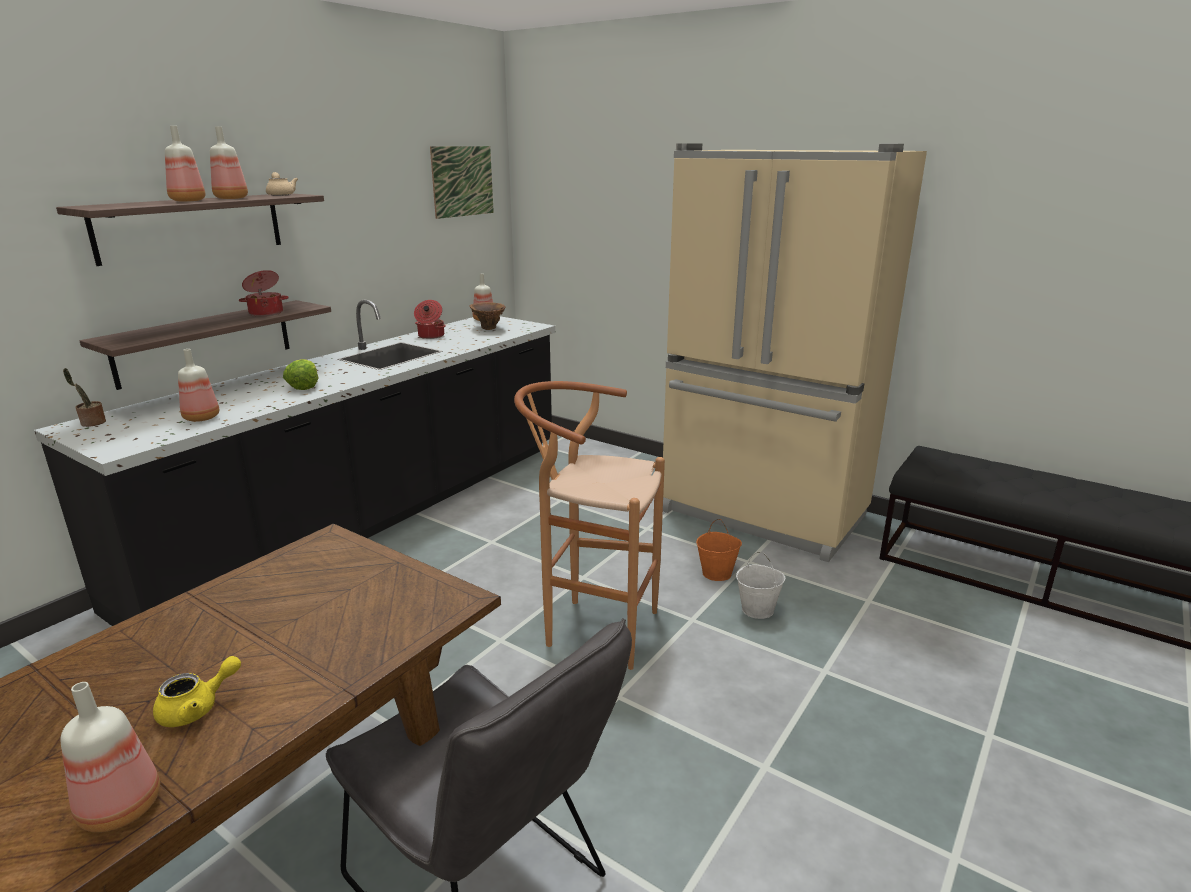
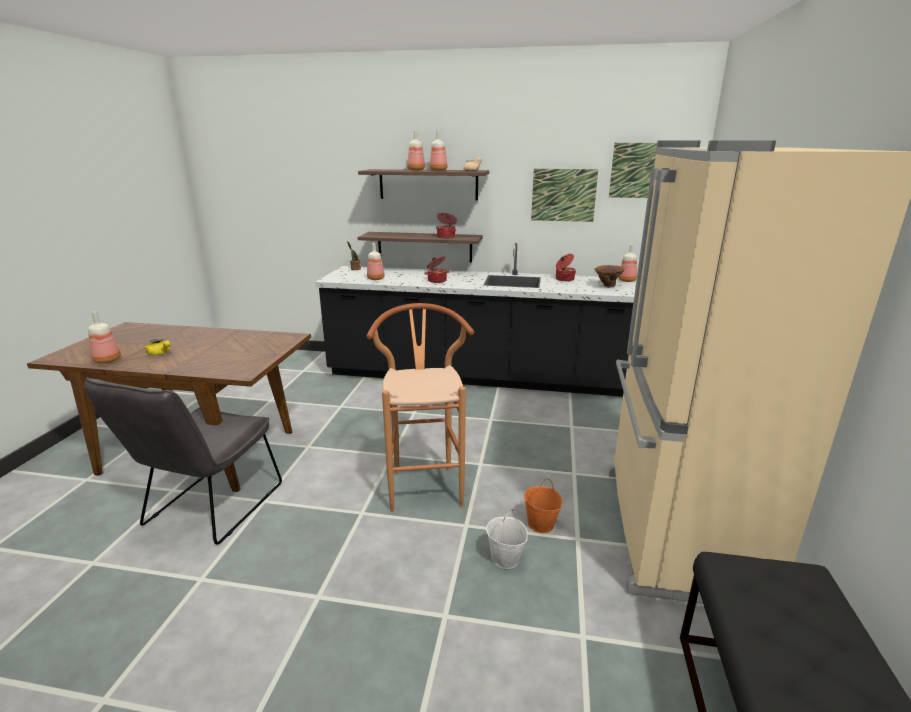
camera: 65 degrees right, 0 degrees up
(304, 386) = (437, 280): lettuce -> cooking pot
(389, 222) = (563, 195): none -> picture

